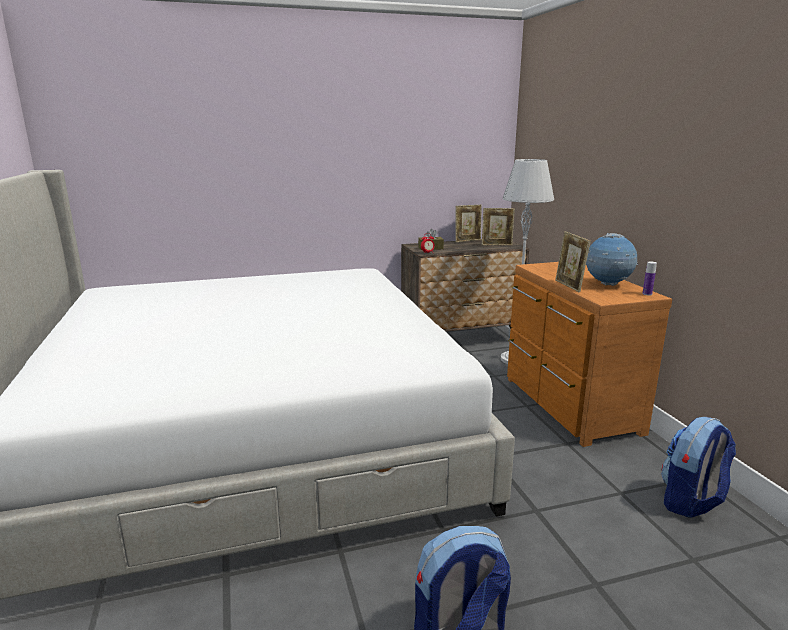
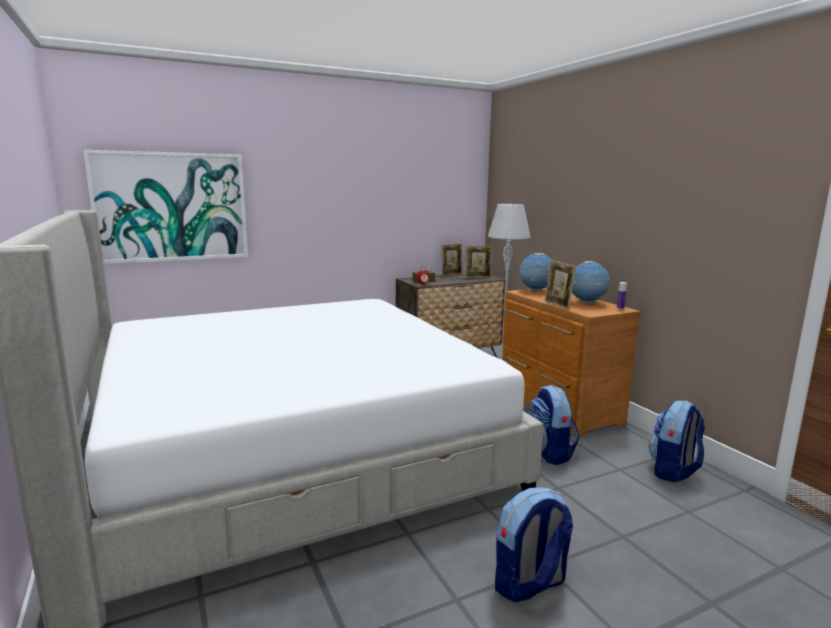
camera: 10 degrees left, 5 degrees down
(149, 164) = (171, 207): none -> picture
(541, 463) = (550, 453): none -> backpack
(552, 266) = (536, 291): none -> globe

